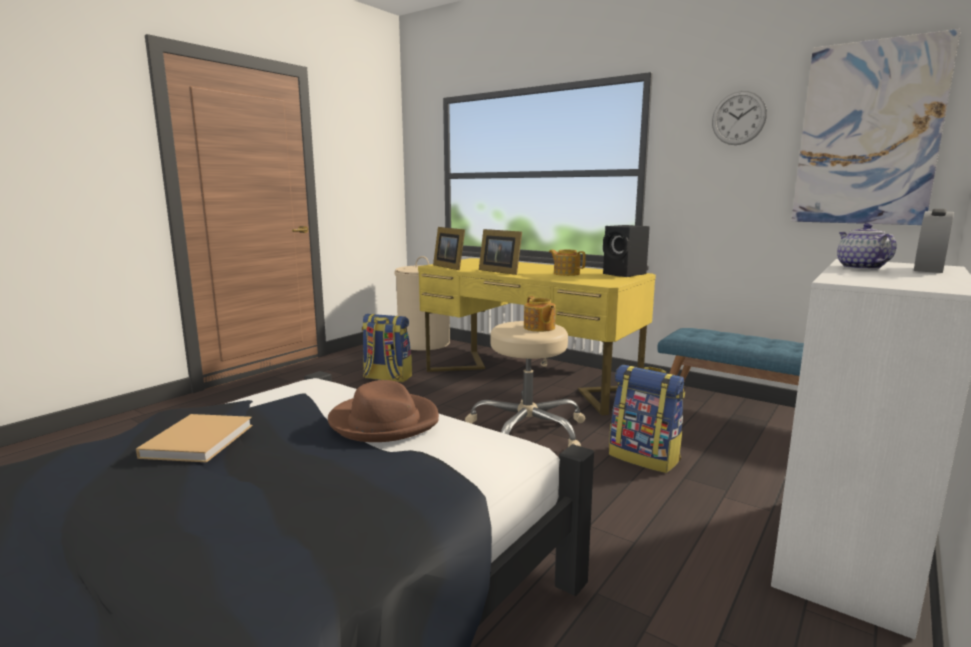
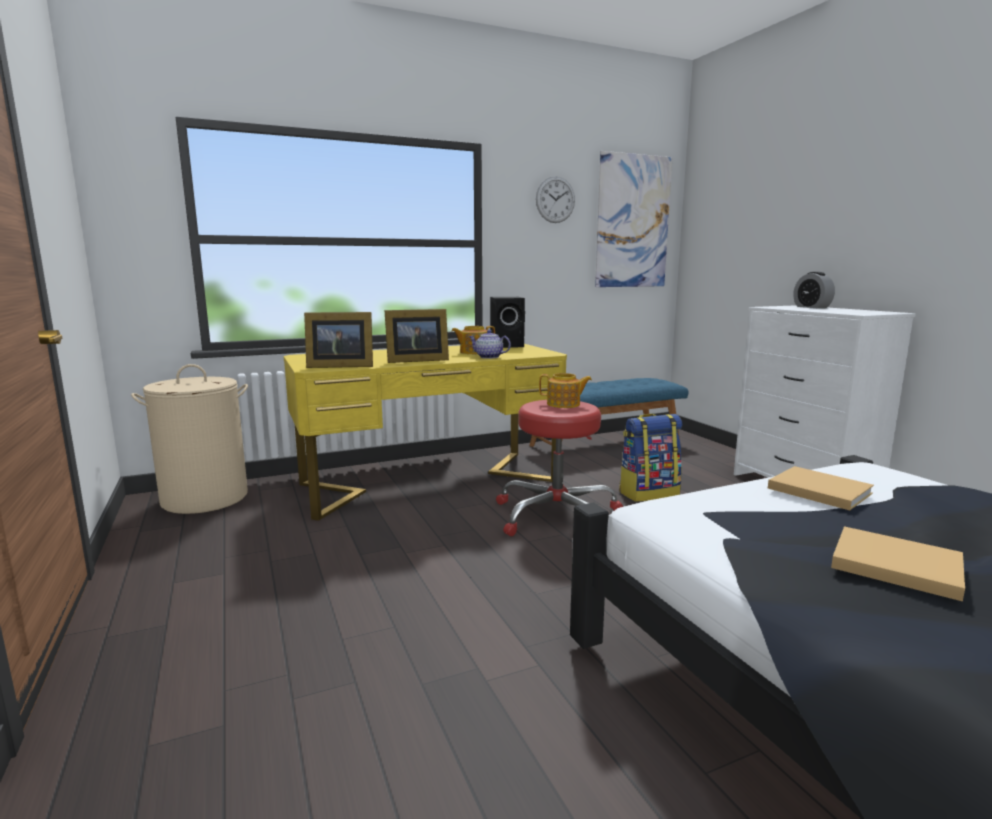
camera: 60 degrees left, 0 degrees up
(384, 421) = (816, 490): brown hat -> beige book
(386, 378) = (296, 547): backpack -> none
(528, 430) = (557, 515): beige stool -> red stool
(859, 267) = (800, 309): teapot -> teapot (488, 357)

